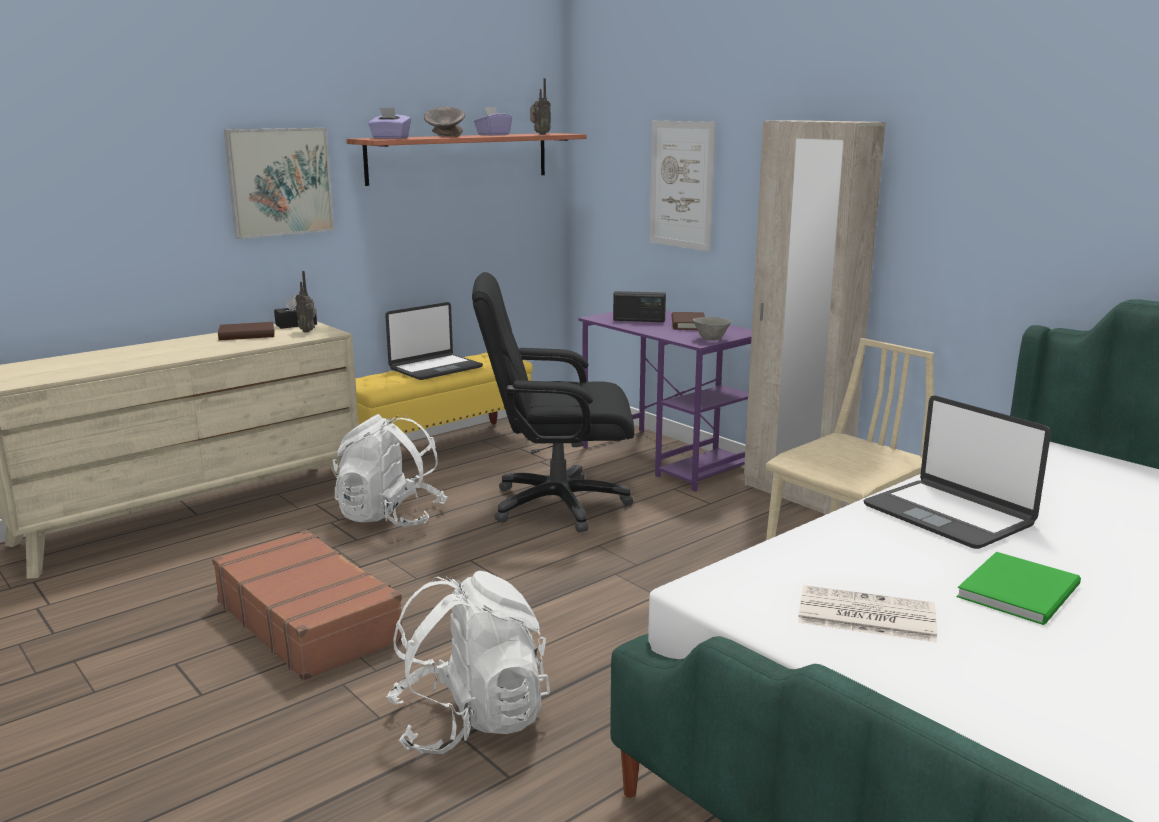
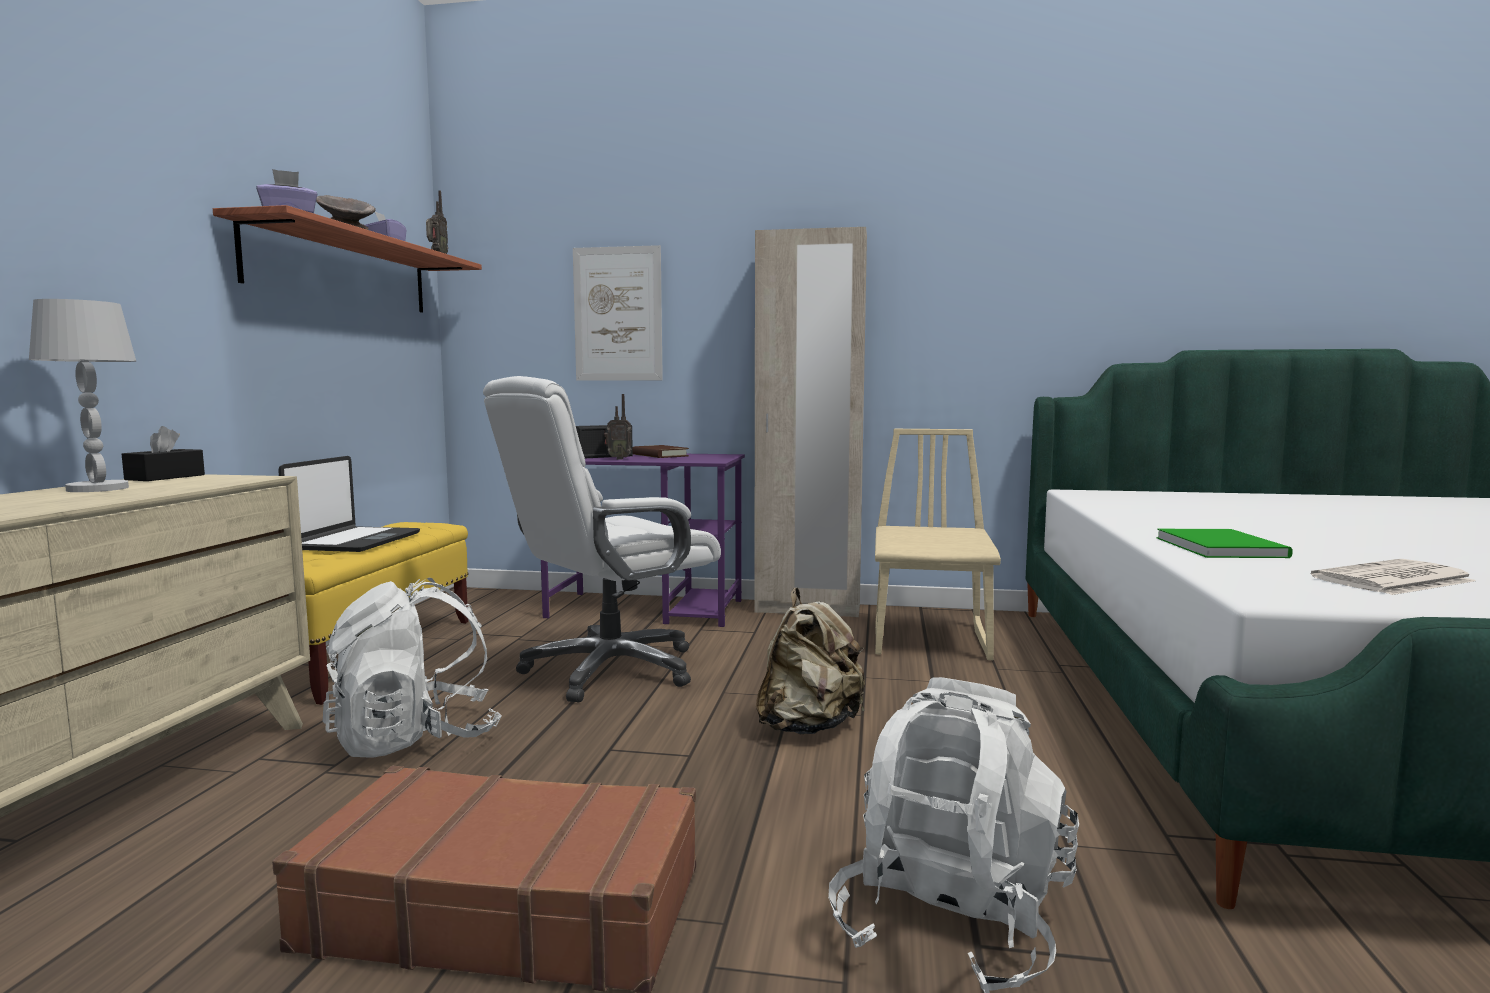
camera: 40 degrees left, 10 degrees down
(247, 335) = (97, 489): brown book -> white table lamp
(280, 182) = (119, 249): picture -> none
(308, 331) = (209, 479): radio -> radio (619, 459)
(557, 504) = (609, 670): black office chair -> white office chair
(606, 590) = (809, 726): none -> beige backpack
(711, 339) = (715, 459): grey bowl -> none
(949, 515) = (1189, 525): laptop -> none
(1022, 591) = (1377, 547): green book -> green book (1221, 547)

